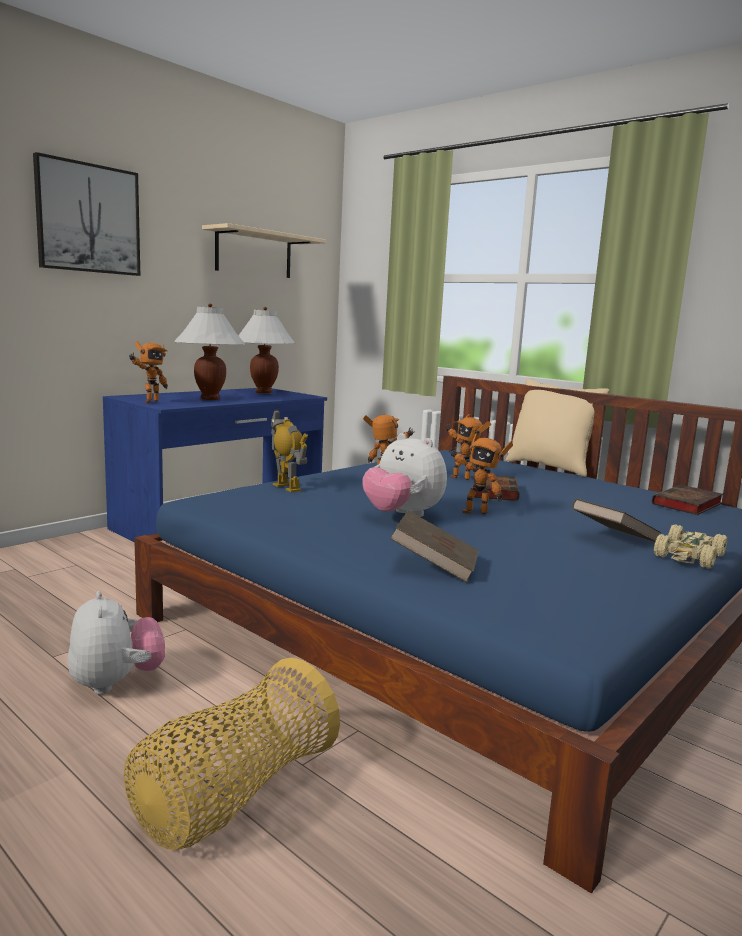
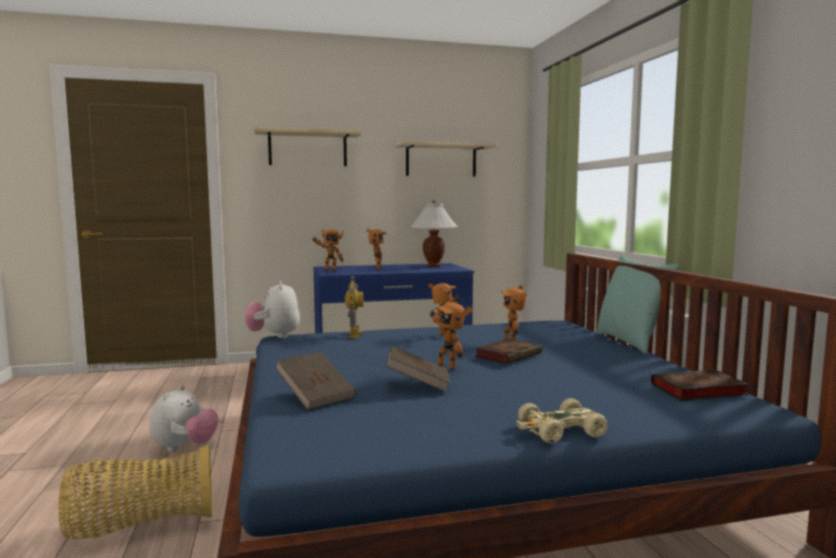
camera: 35 degrees right, 5 degrees down
(88, 218) = (308, 149): picture -> beige shelf
(209, 398) = (376, 269): white table lamp -> toy robot
(402, 515) = (384, 362): plush toy -> plush toy (274, 336)
(550, 467) = (630, 342): beige pillow -> turquoise pillow
(613, 539) = (518, 404): brown book -> brown book (418, 384)

